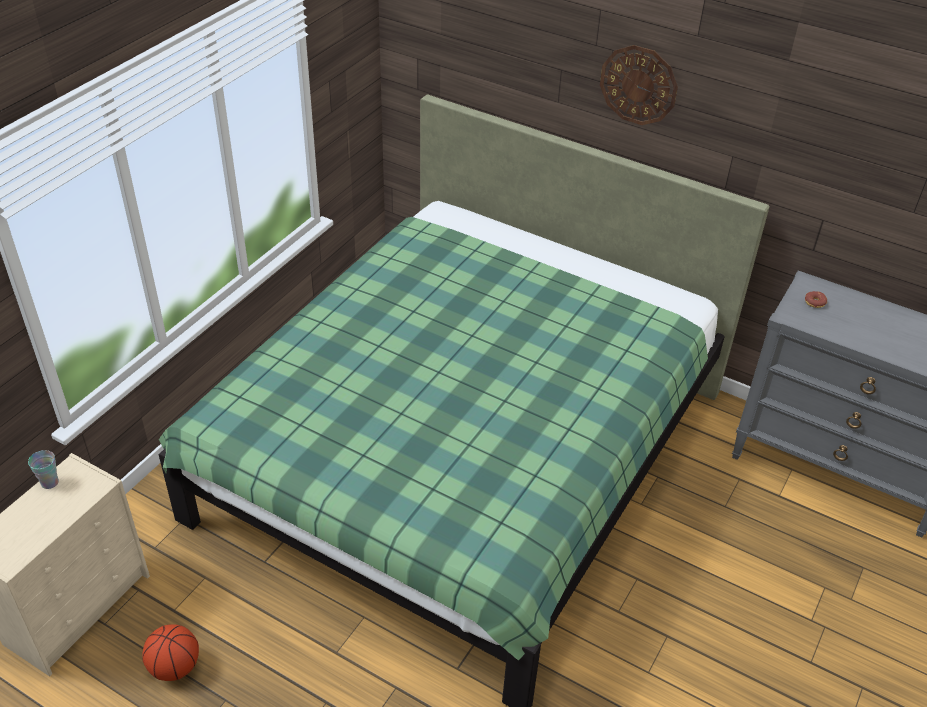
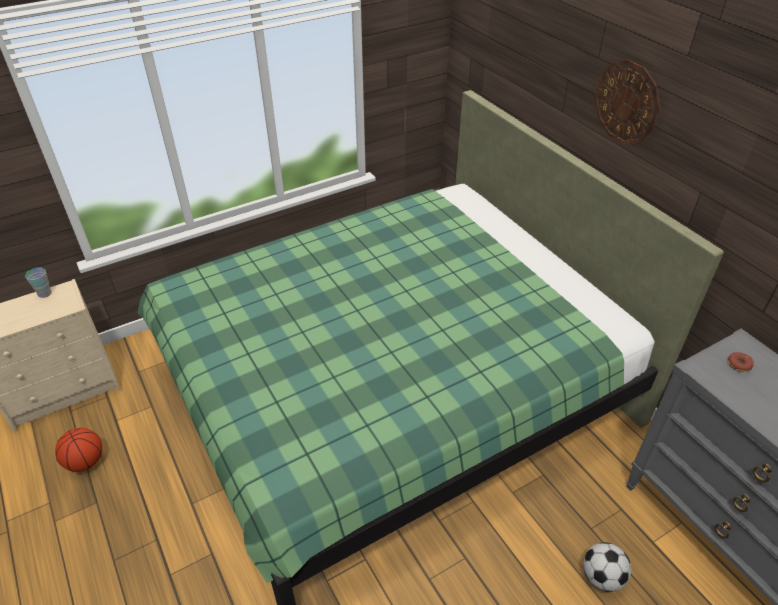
camera: 30 degrees right, 0 degrees up
(756, 542) = (601, 576): none -> football

